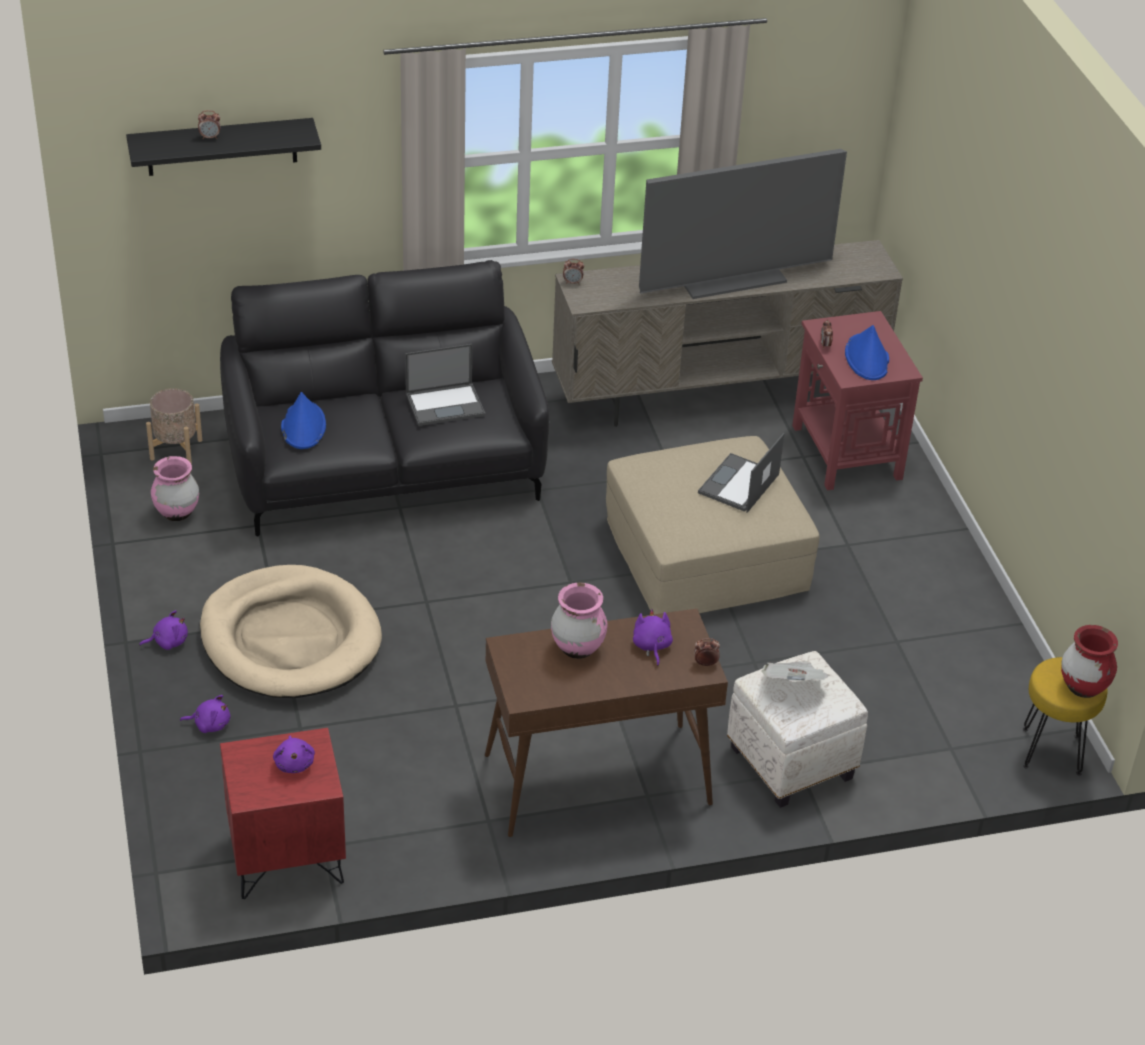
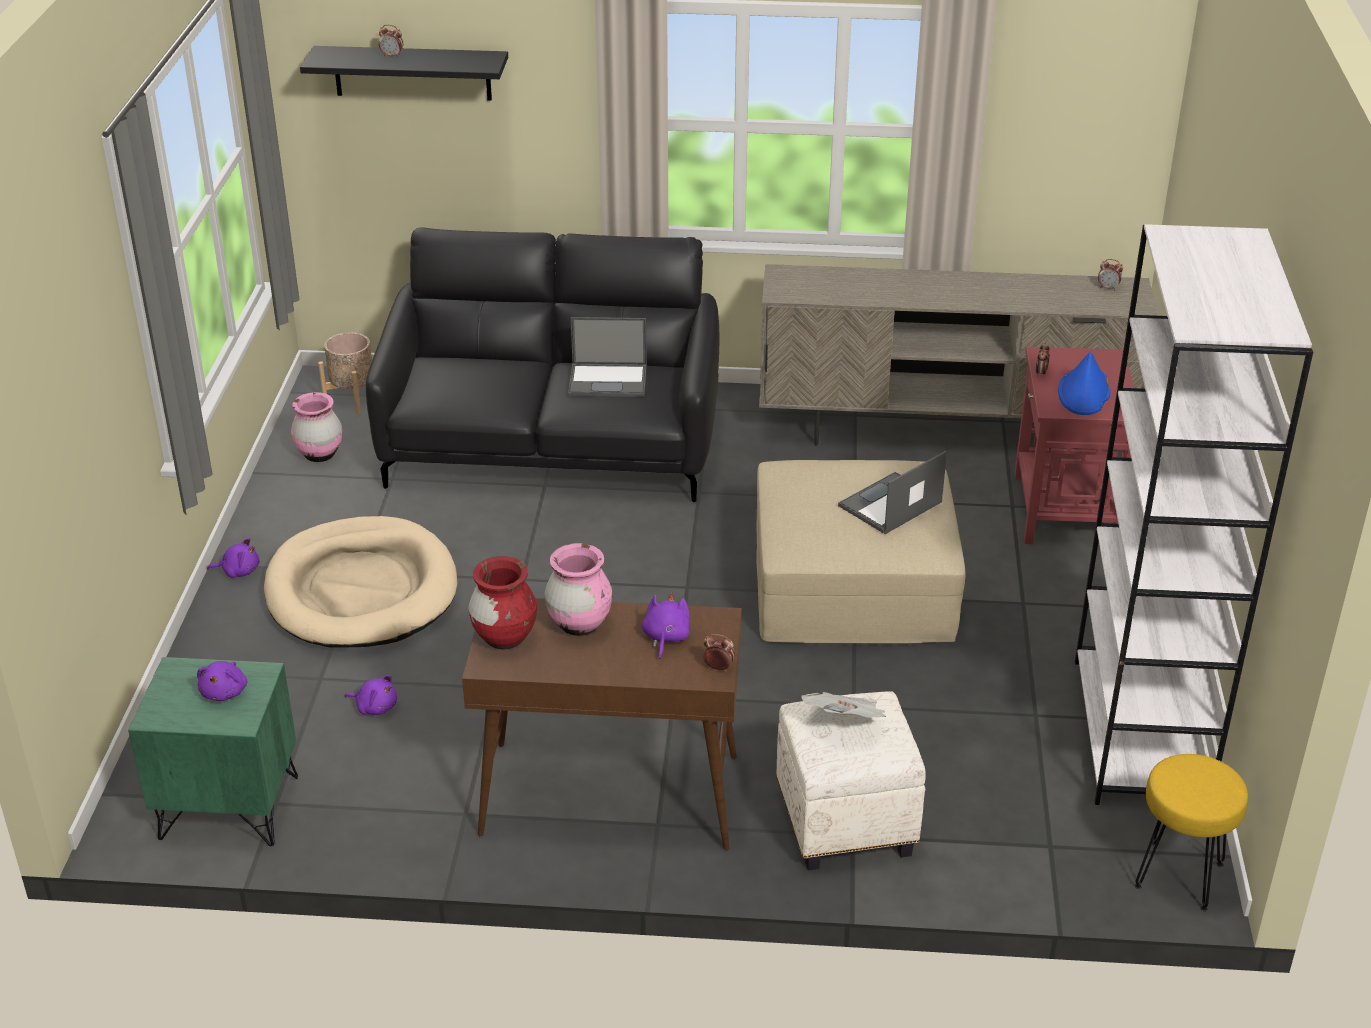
camera: 20 degrees right, 5 degrees down
(210, 724) = (232, 657): purple plush toy -> purple plush toy (375, 707)
(286, 859) = (228, 808): red nightstand -> green nightstand
(303, 426) = (450, 379): blue hat -> none
(572, 282) = (779, 274): alarm clock -> alarm clock (1108, 287)
(731, 277) = (958, 291): television -> none
(980, 641) = (1140, 733): none -> white bookcase
(1083, 687) = (1212, 794): red vase -> red vase (505, 638)

